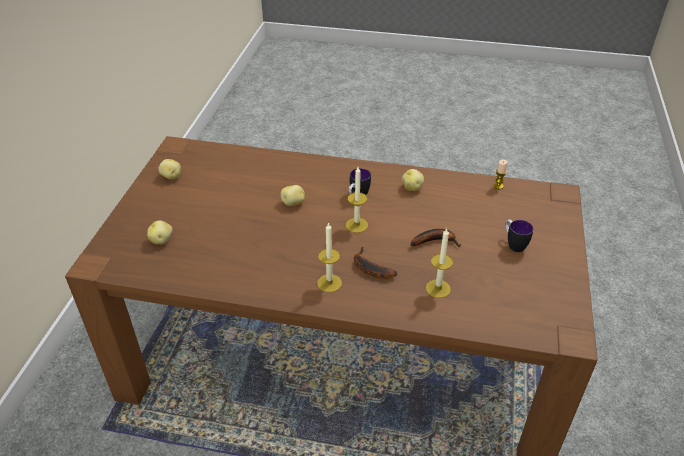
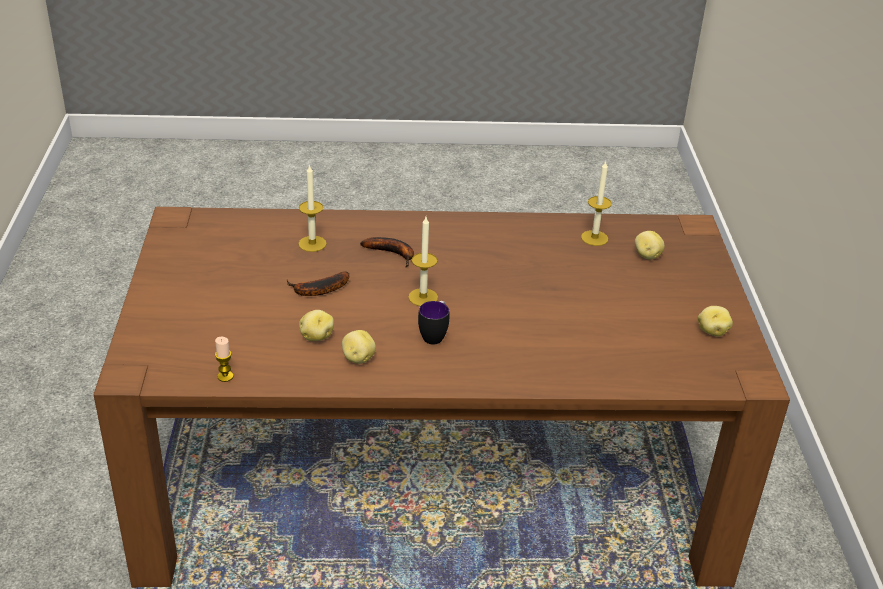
camera: 165 degrees right, 5 degrees down
(293, 203) = (518, 315): potato -> potato (316, 336)
(329, 283) = (433, 236): candle -> candle (594, 238)
(513, 244) = (217, 297): mug -> none

